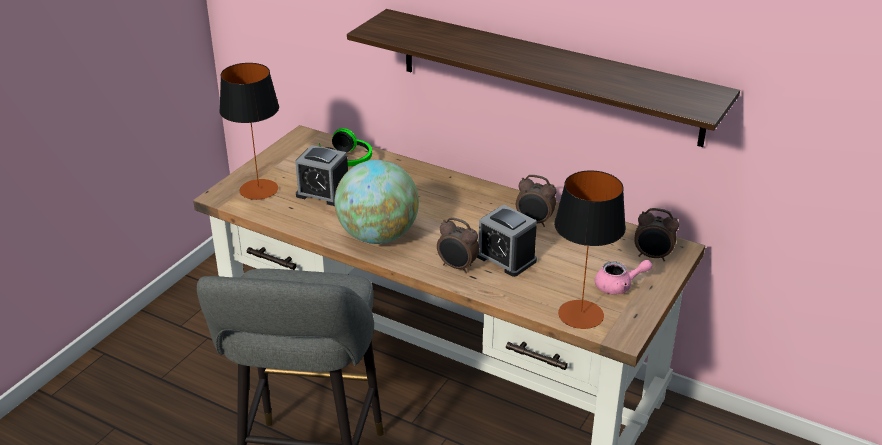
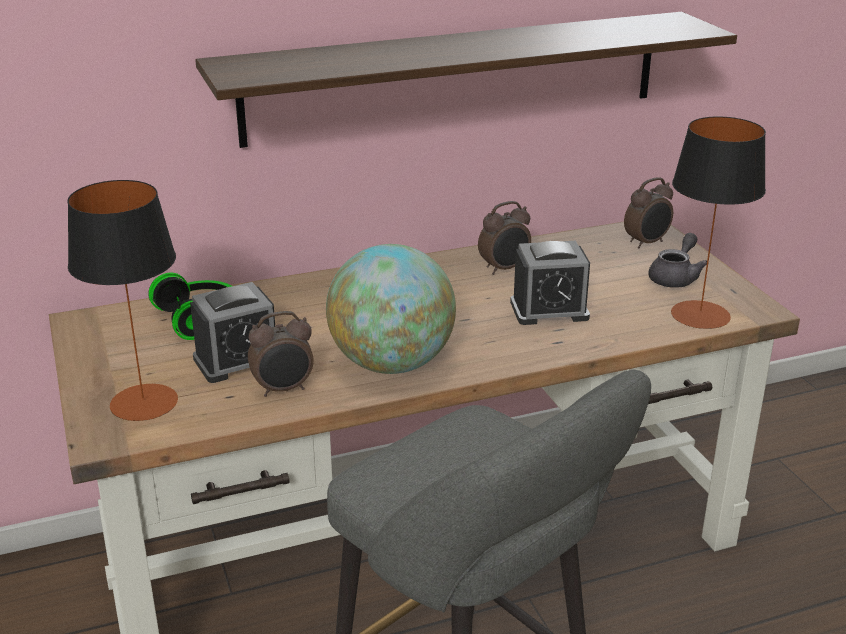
camera: 50 degrees left, 5 degrees down
(457, 267) = (526, 343): alarm clock -> alarm clock (283, 389)
(619, 286) = (675, 277): pink teapot -> grey teapot

